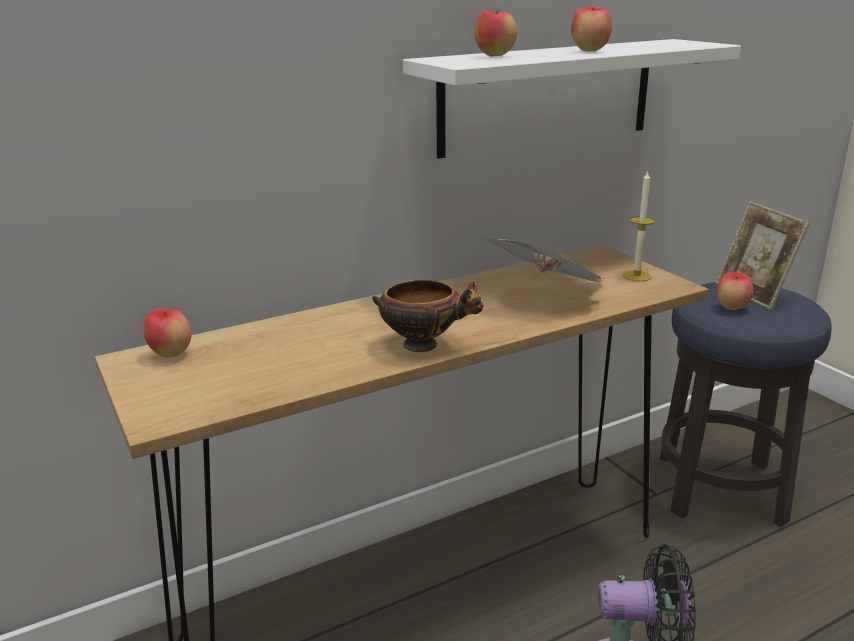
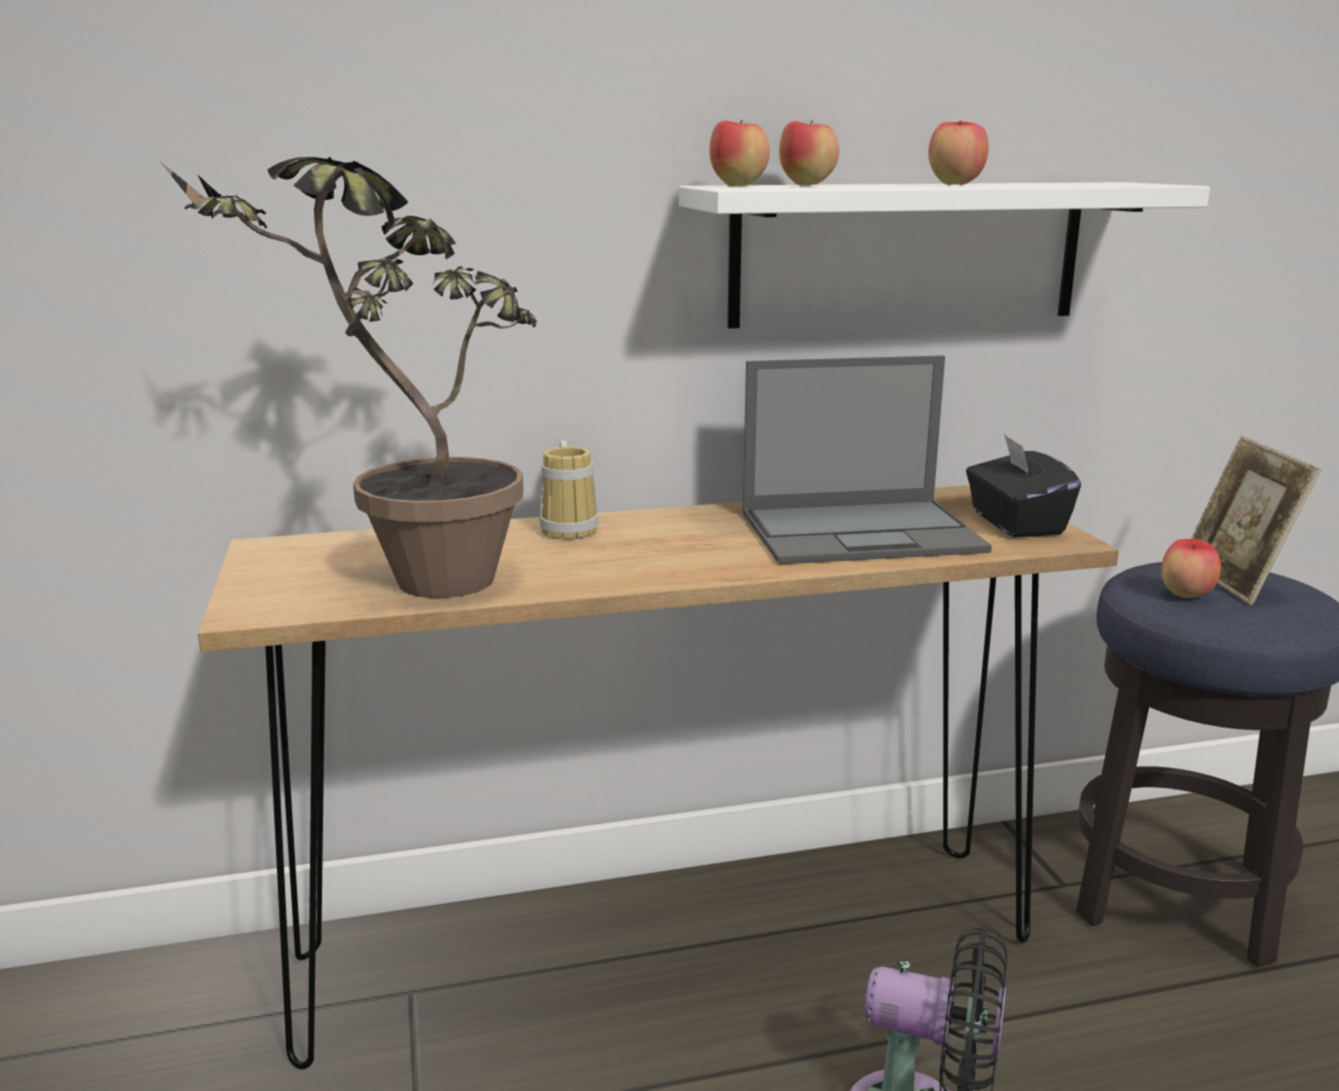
camera: 15 degrees right, 5 degrees down
(171, 354) = (318, 547): apple -> apple (738, 186)
(262, 376) = (408, 582): none -> potted plant
(350, 314) = (571, 528): none -> mug
(424, 345) = (642, 571): bowl -> none
(547, 294) = (863, 532): newspaper -> laptop
(636, 276) = (1015, 523): candle -> black tissue box

